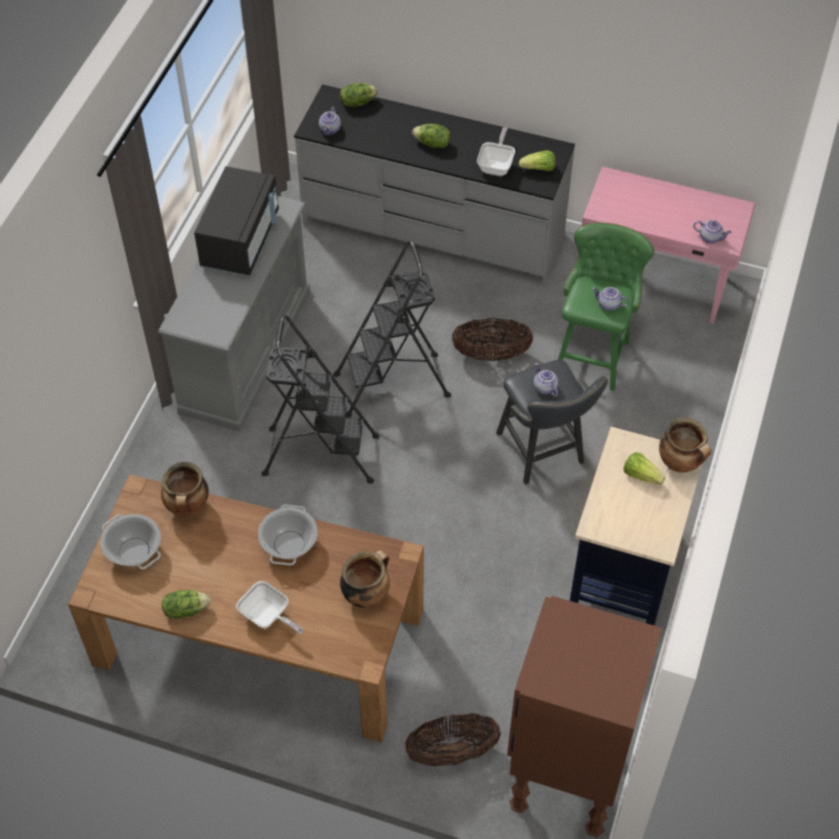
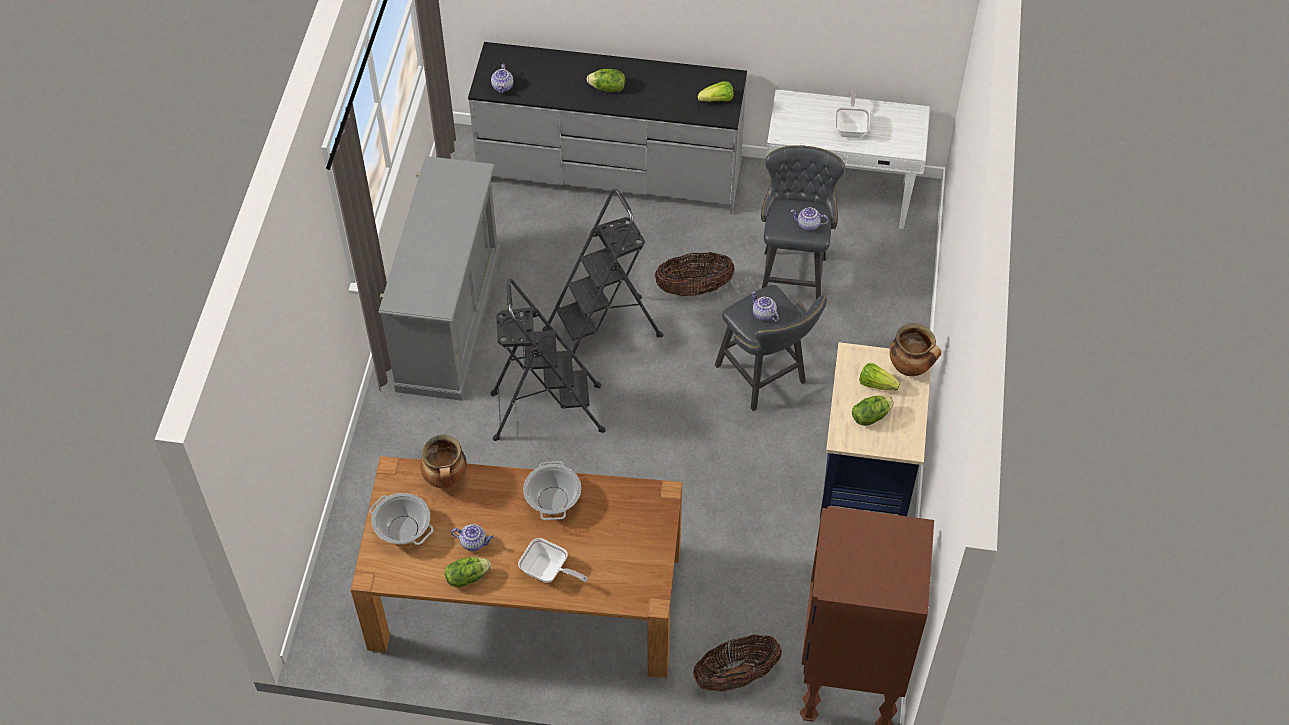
camera: 10 degrees left, 0 degrees up
(241, 240) = (439, 210): black microwave -> none
(357, 102) = (524, 55): lettuce -> lettuce (870, 416)
(366, 594) = (637, 536): cooking pot -> none
(496, 165) = (675, 102): frying pan -> frying pan (851, 127)
(594, 350) = (793, 270): green stool -> grey stool
(656, 283) = (840, 196): pink console table -> white console table
(710, 238) = (894, 146): teapot -> teapot (474, 542)

